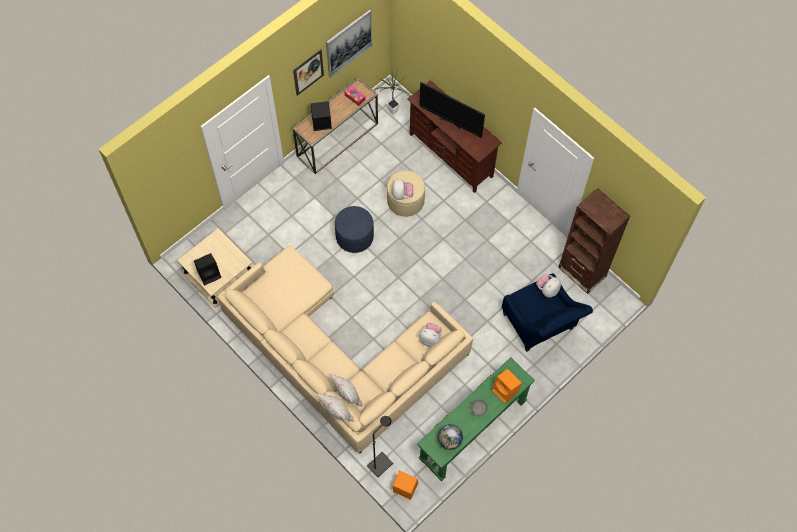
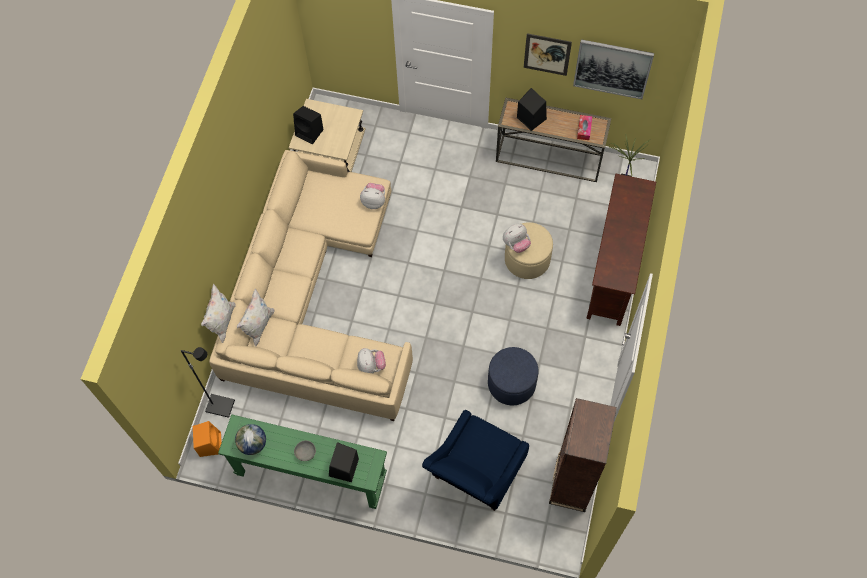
camera: 60 degrees right, 0 degrees up
(354, 236) = (452, 237): blue ottoman -> blue ottoman (511, 383)
(451, 122) = (620, 230): television -> none
(505, 391) = (343, 468): orange speaker -> black speaker
(547, 289) = (505, 450): plush toy -> plush toy (374, 201)

